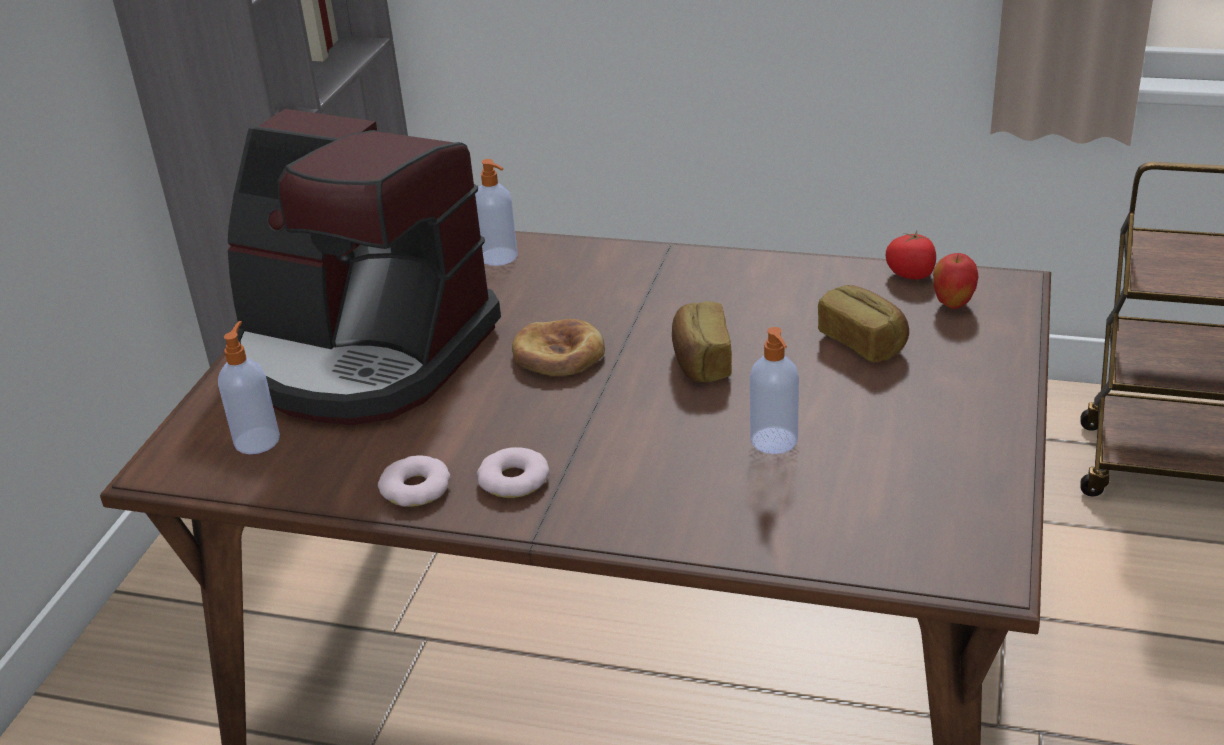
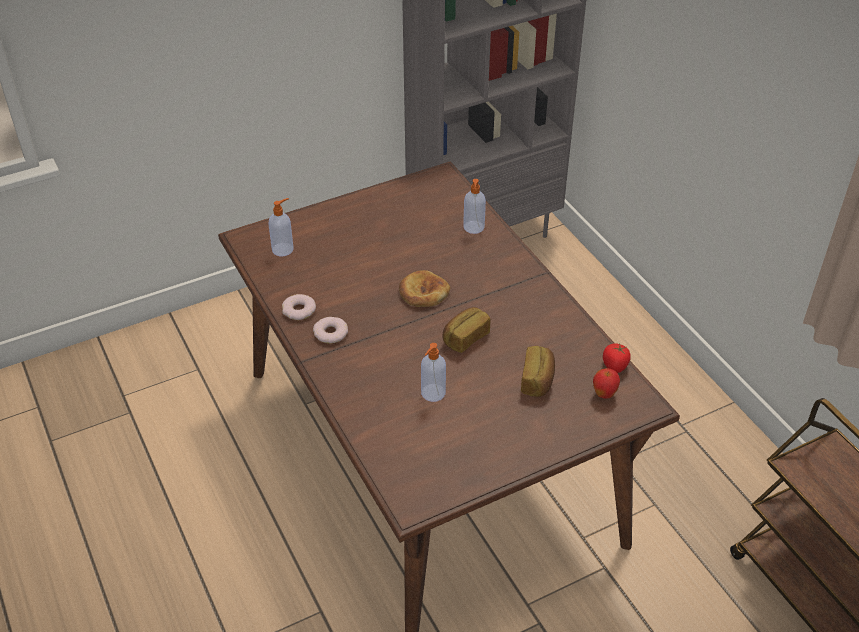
camera: 45 degrees right, 10 degrees up
(360, 353) = (362, 236): coffee machine -> none

